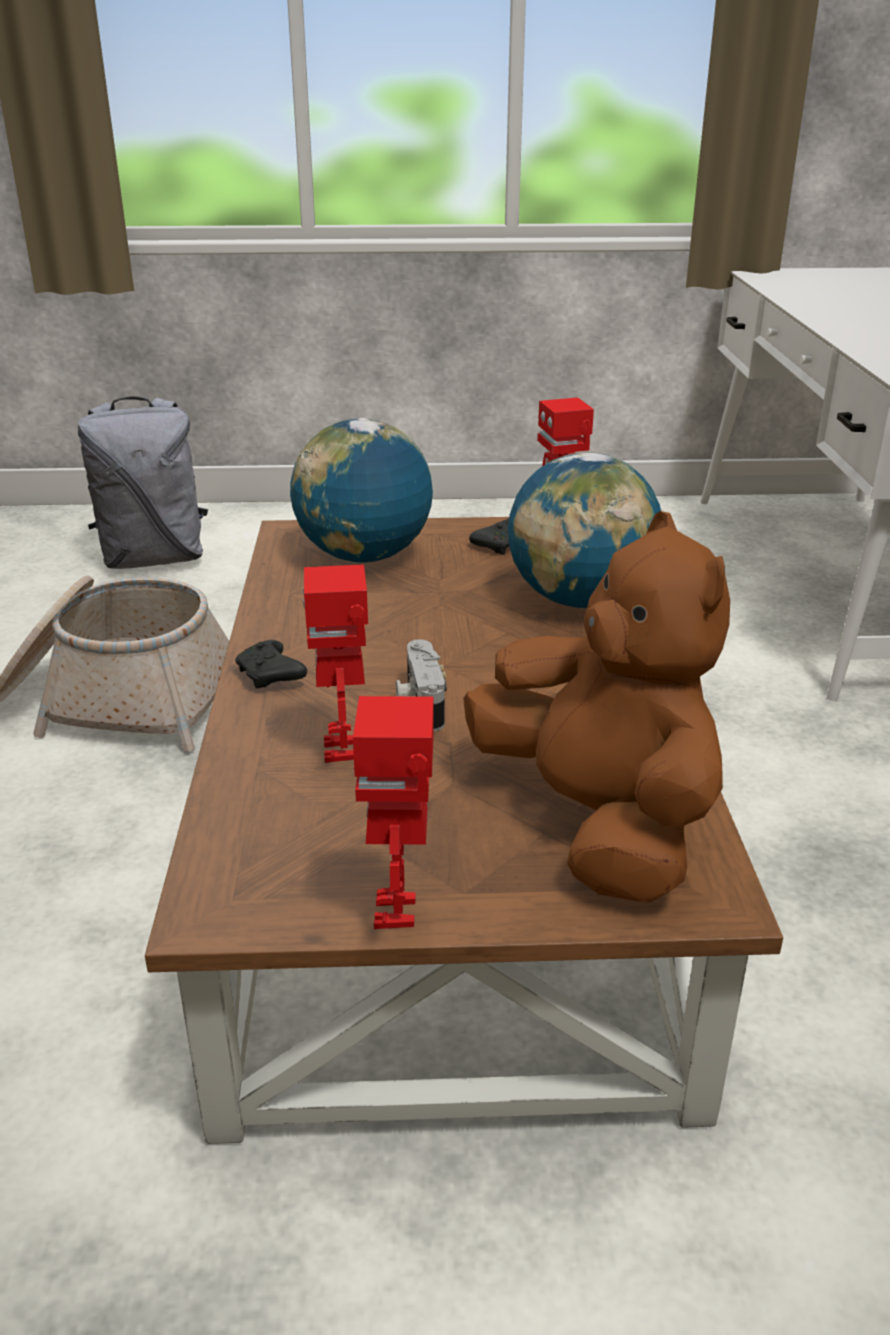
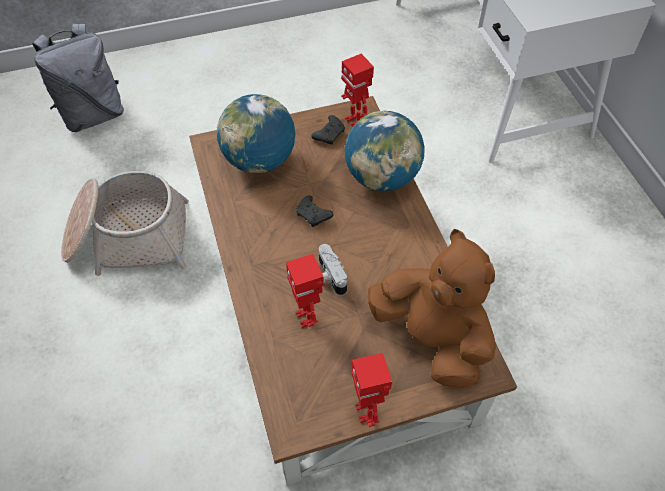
camera: 15 degrees left, 25 degrees up
(271, 676) = (251, 272): black game controller -> black game controller (313, 215)

